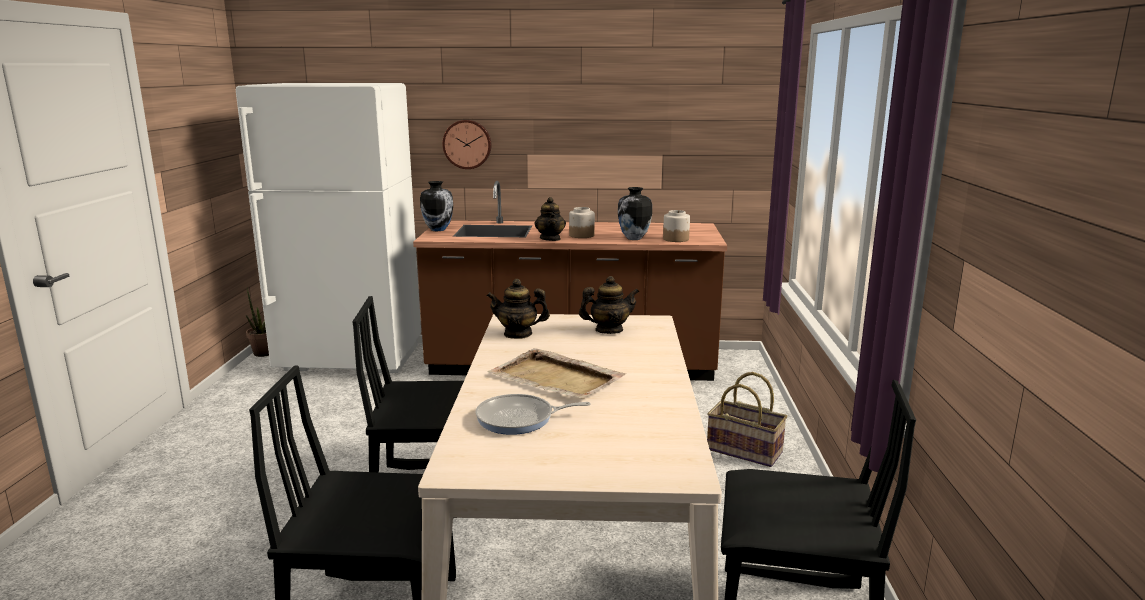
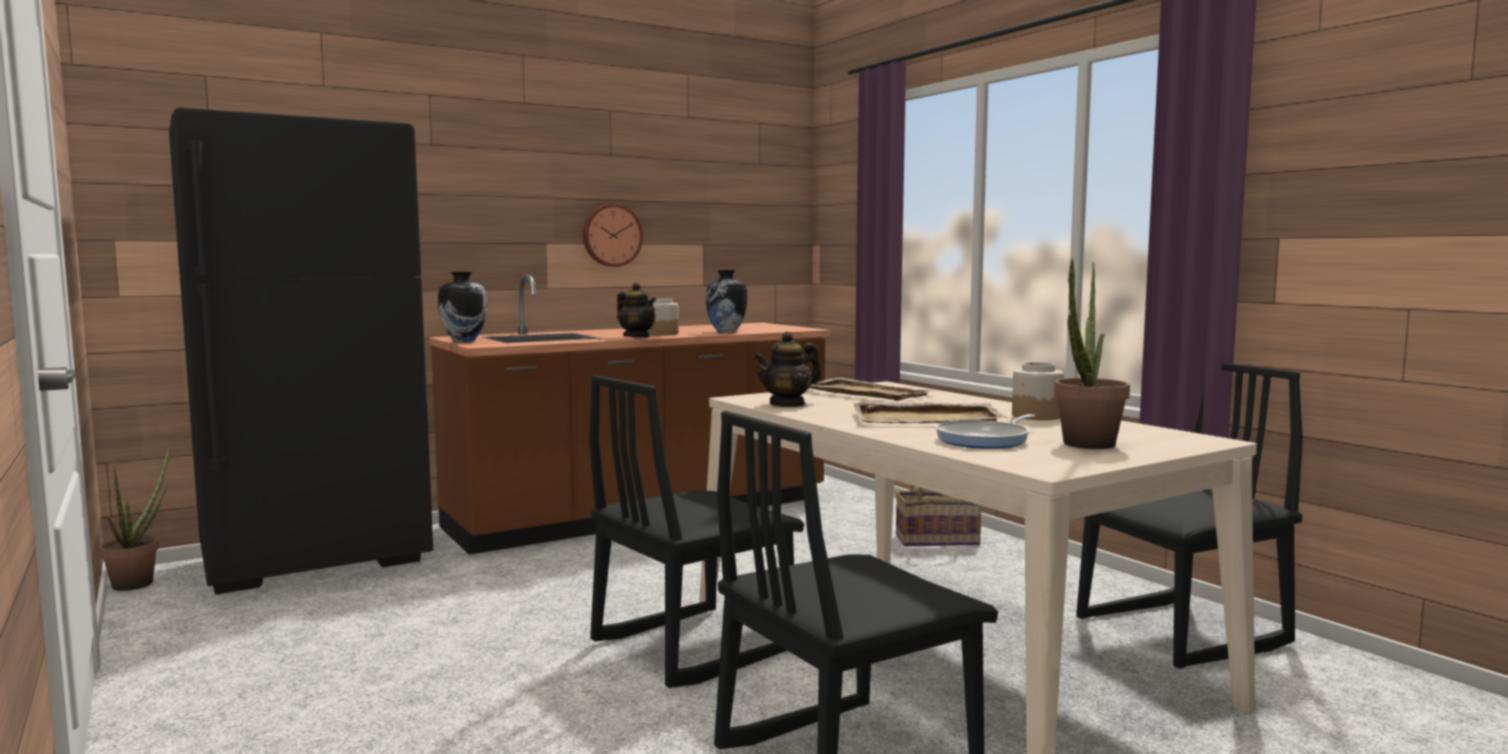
camera: 35 degrees left, 10 degrees down
(351, 361) = (317, 564): white fridge -> black fridge
(467, 144) = (468, 229): wall clock -> wall clock (611, 235)
(565, 450) = (1085, 446): none -> potted plant
(609, 330) = (865, 393): teapot -> beige tray
(676, 239) = (769, 330): jar -> jar (1036, 416)

